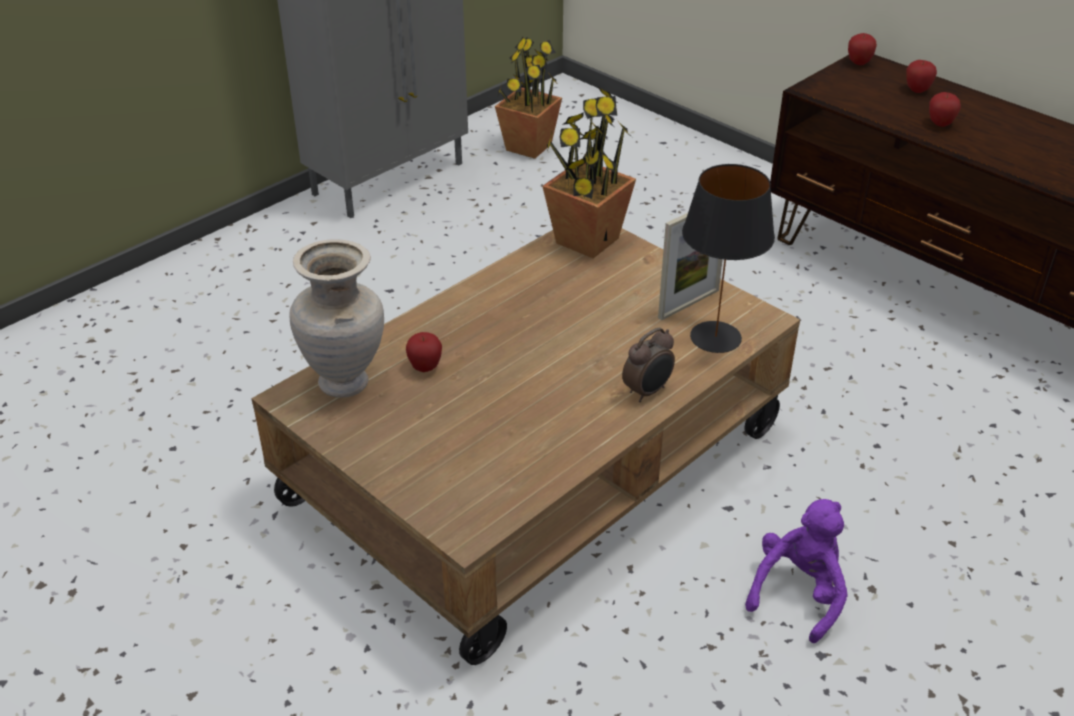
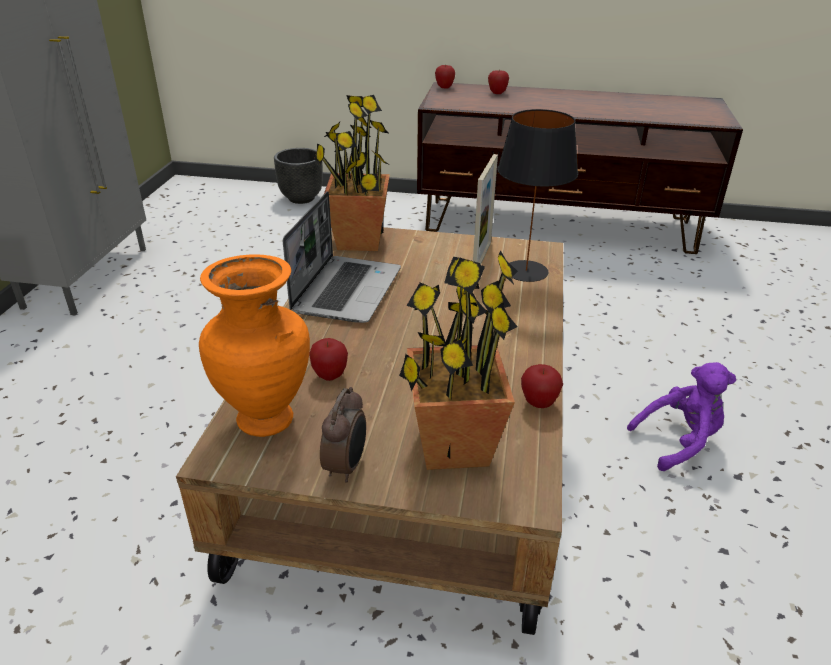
camera: 35 degrees left, 5 degrees down
(346, 383) = (267, 419): beige vase -> orange vase
(520, 291) = (346, 290): none -> laptop
(528, 147) = (192, 225): potted plant -> potted plant (452, 446)
(648, 392) = (527, 323): alarm clock -> alarm clock (346, 466)
(672, 148) = (301, 198): none -> black planter
(798, 593) = (679, 441): purple plush toy -> purple plush toy turned 75 degrees clockwise
(940, 124) = (534, 105): apple -> apple (538, 403)

